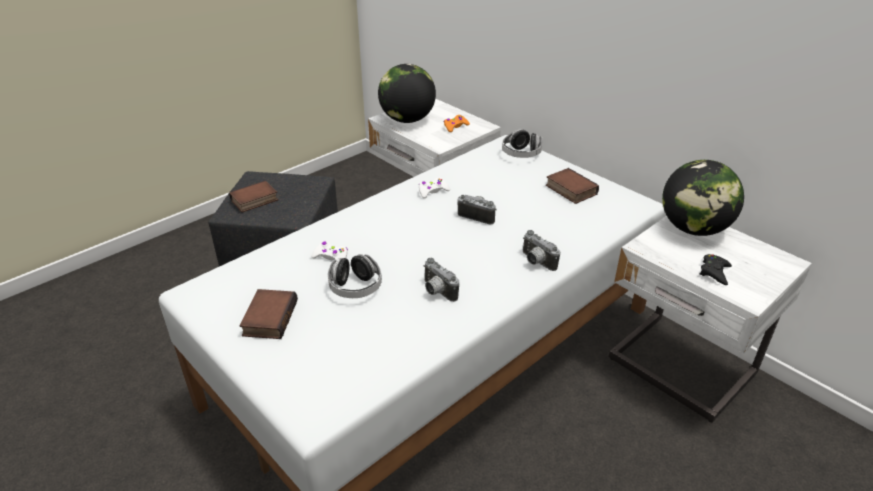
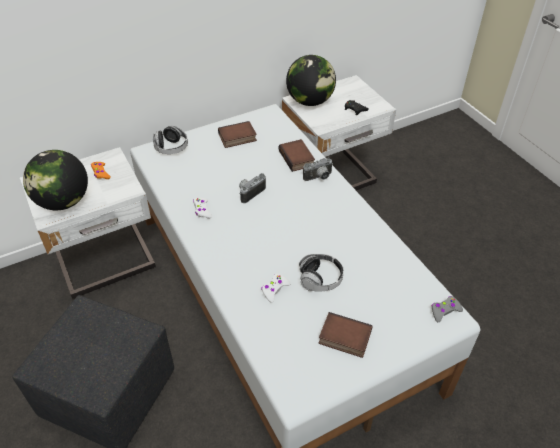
camera: 75 degrees left, 10 degrees up
(254, 201) = (91, 367): book -> book (297, 158)
(326, 408) = (444, 311): none -> grey game controller
(436, 291) = (337, 234): camera -> none

